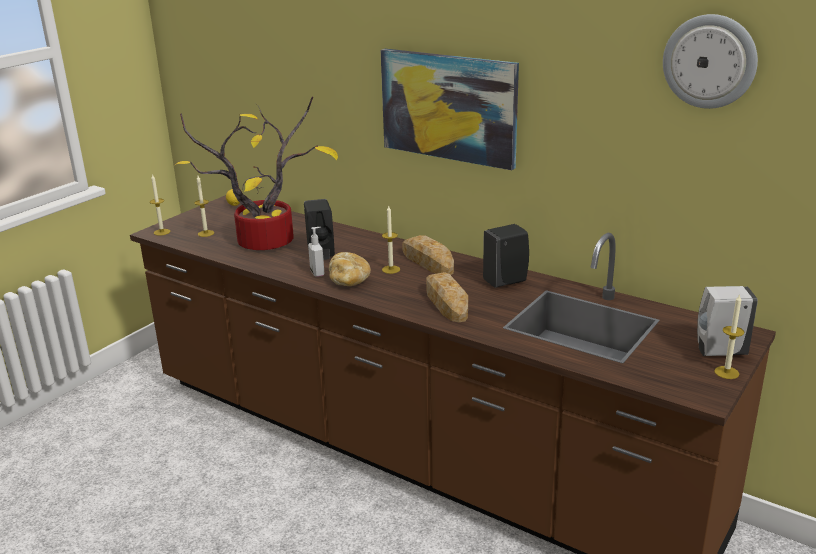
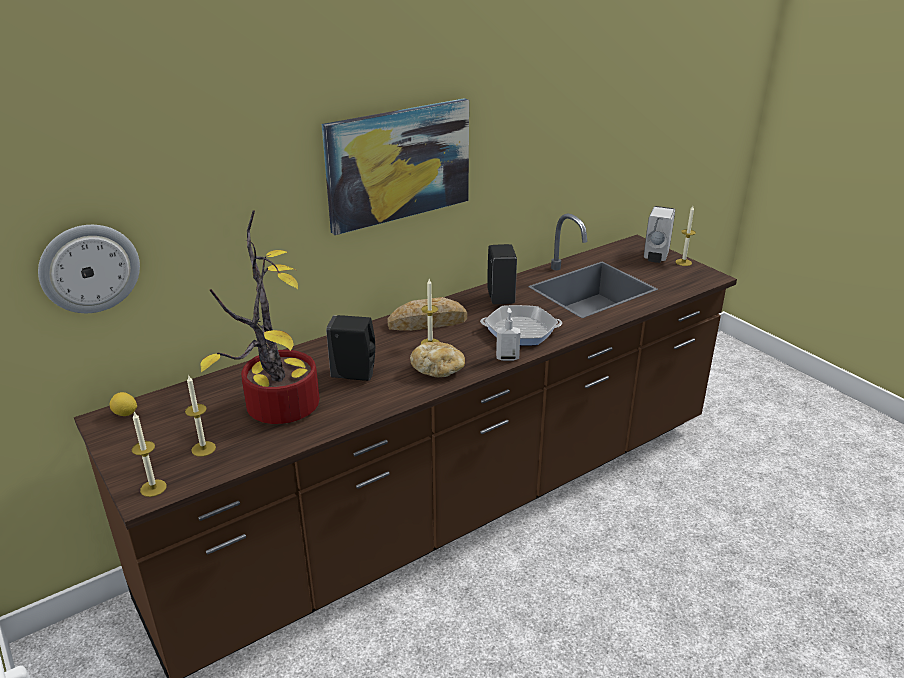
camera: 70 degrees left, 5 degrees up
(318, 273) = (403, 385): soap dispenser -> soap dispenser (507, 357)
(446, 302) = (520, 331): bread -> frying pan
(709, 61) = (597, 57): wall clock -> wall clock (89, 268)

